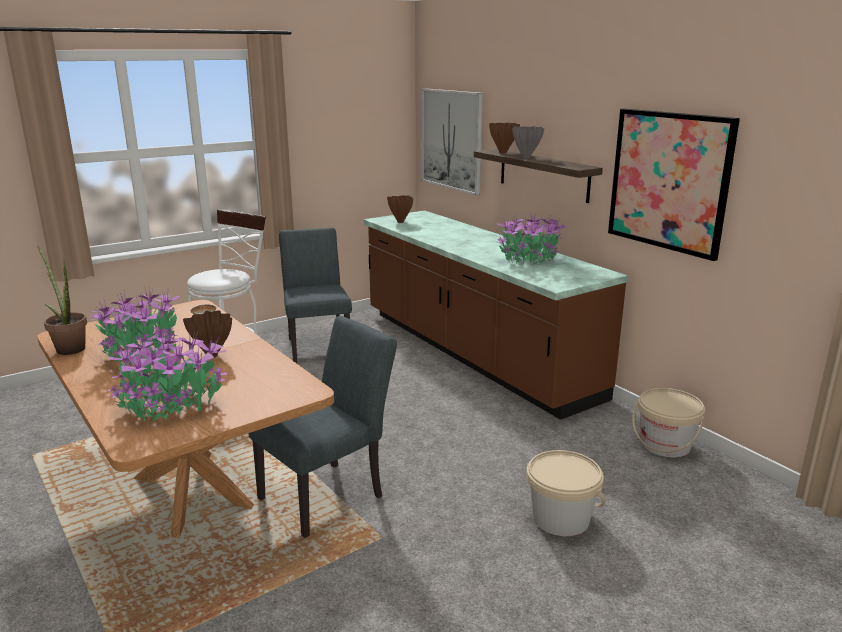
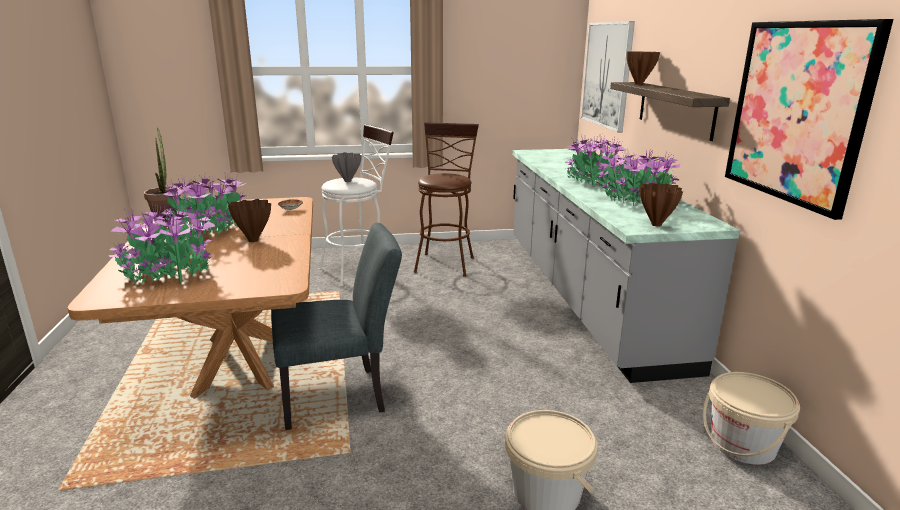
camera: 25 degrees right, 0 degrees up
(318, 345) = (445, 262): grey chair -> brown stool
(400, 222) = (543, 155): brown vase -> brown vase (655, 225)
(473, 353) = (586, 296): brown counter -> grey counter
(477, 245) = (594, 181): none -> potted plant
(526, 158) = (654, 88): grey vase -> grey vase (347, 181)

